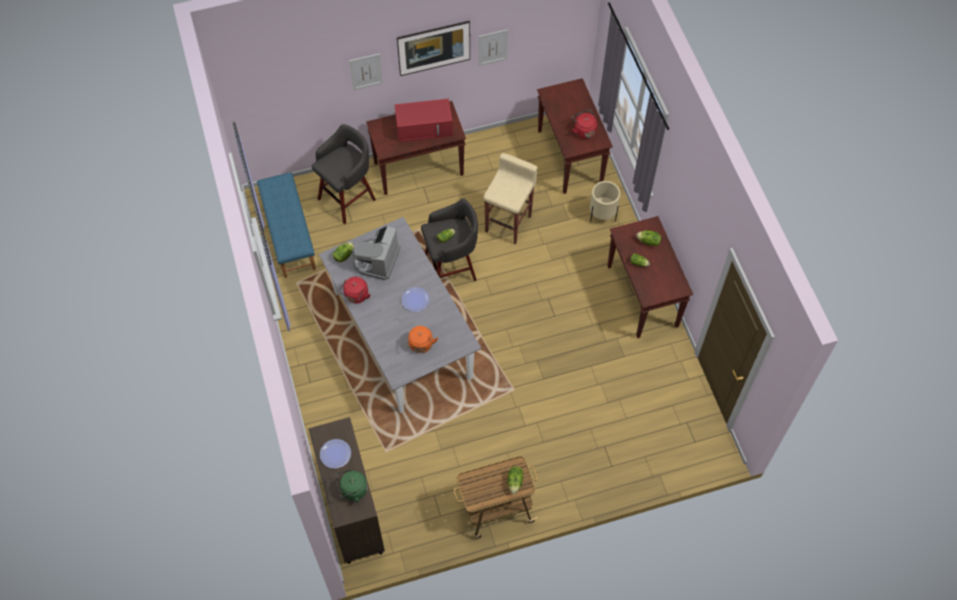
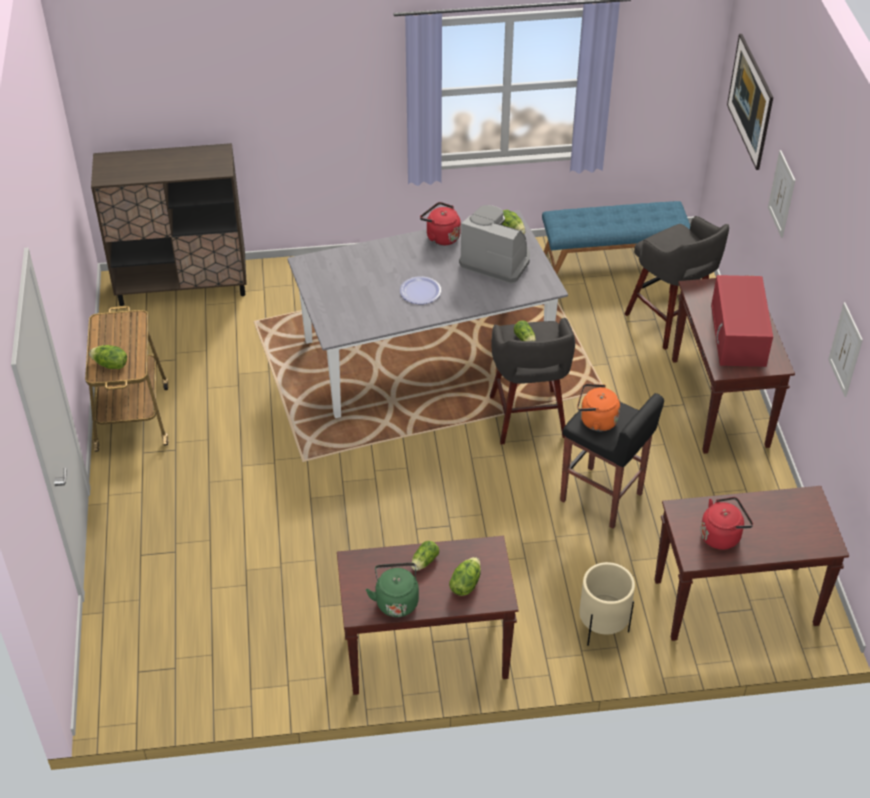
camera: 100 degrees right, 15 degrees down
(335, 454) = (187, 161): plate -> none
(352, 490) = (133, 170): green kettle -> green kettle (396, 600)
(421, 345) = (345, 289): orange kettle -> orange kettle (596, 420)
(434, 57) = (815, 270): picture -> picture (747, 119)
(509, 223) = (601, 498): beige stool -> black stool

